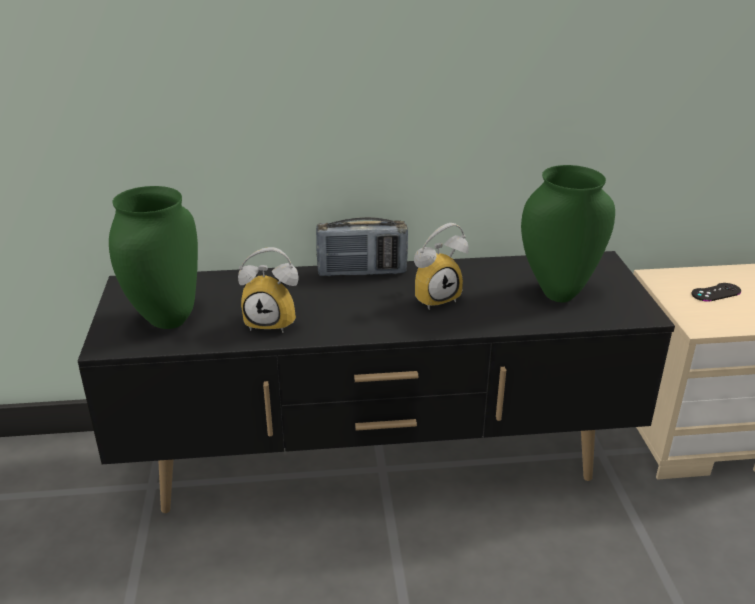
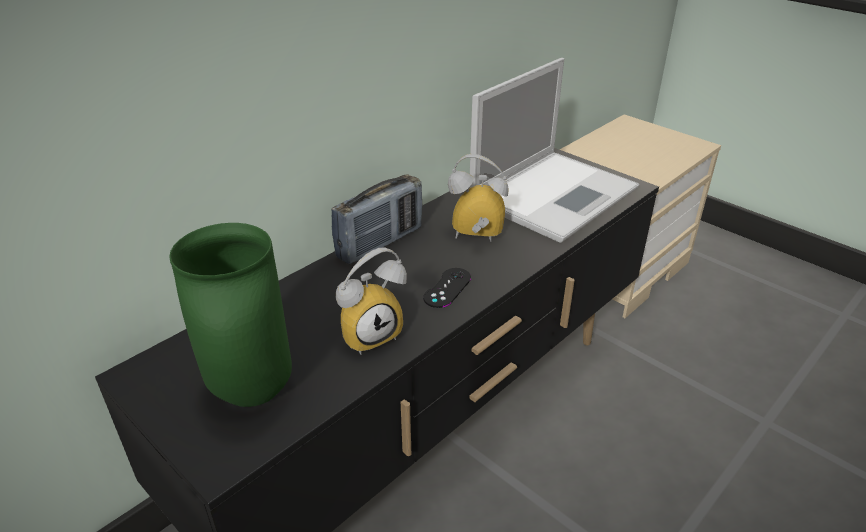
camera: 40 degrees left, 5 degrees up
(435, 297) = (475, 239): alarm clock -> alarm clock turned 105 degrees counterclockwise
(557, 293) = (555, 193): green vase -> laptop
(716, 292) = (620, 152): black game controller -> black game controller (447, 288)

